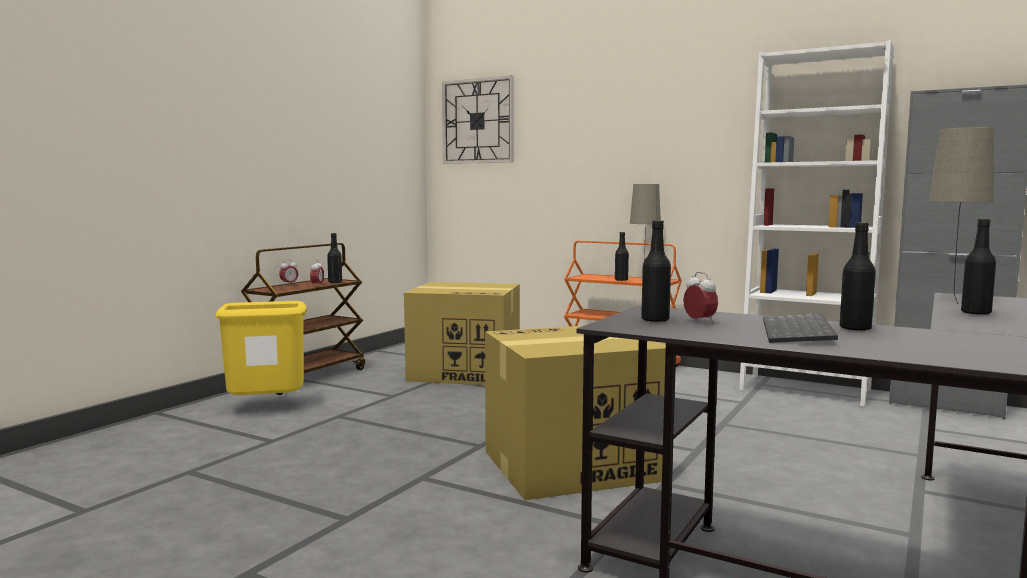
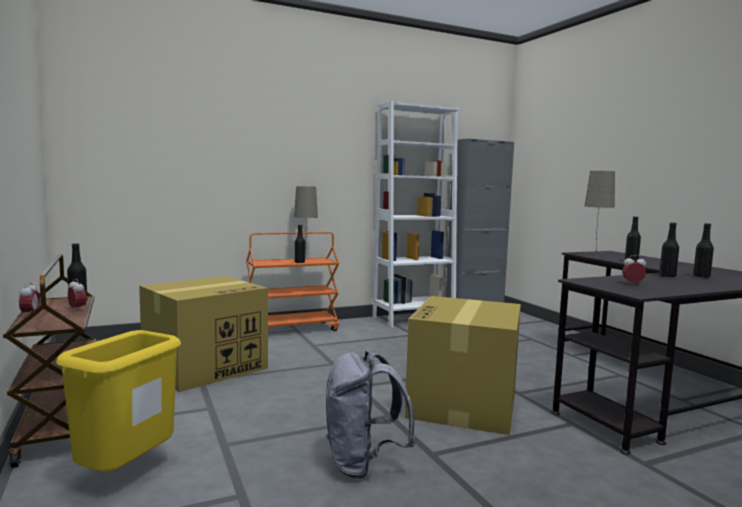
camera: 55 degrees left, 0 degrees up
(366, 459) = (363, 464): none -> grey backpack
(478, 121) = (121, 117): wall clock -> none
(655, 320) = (622, 287): black bottle -> black bottle (701, 276)
(799, 332) = (674, 281): keyboard -> none

